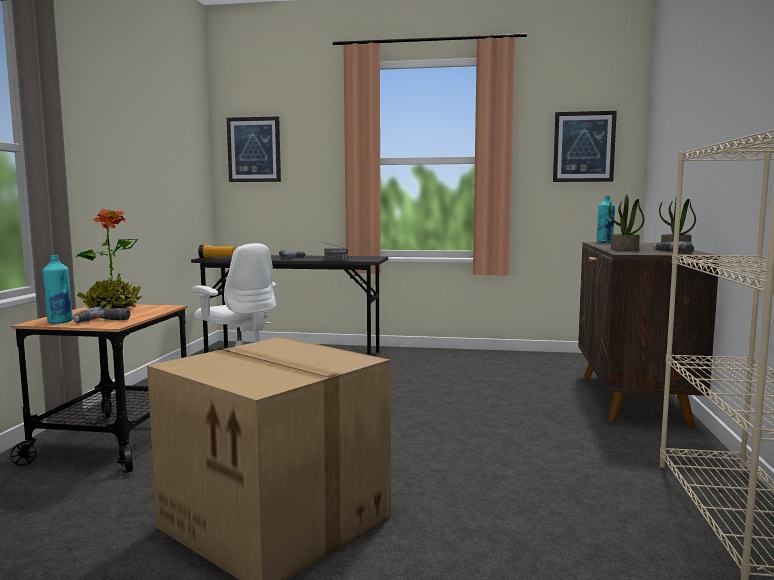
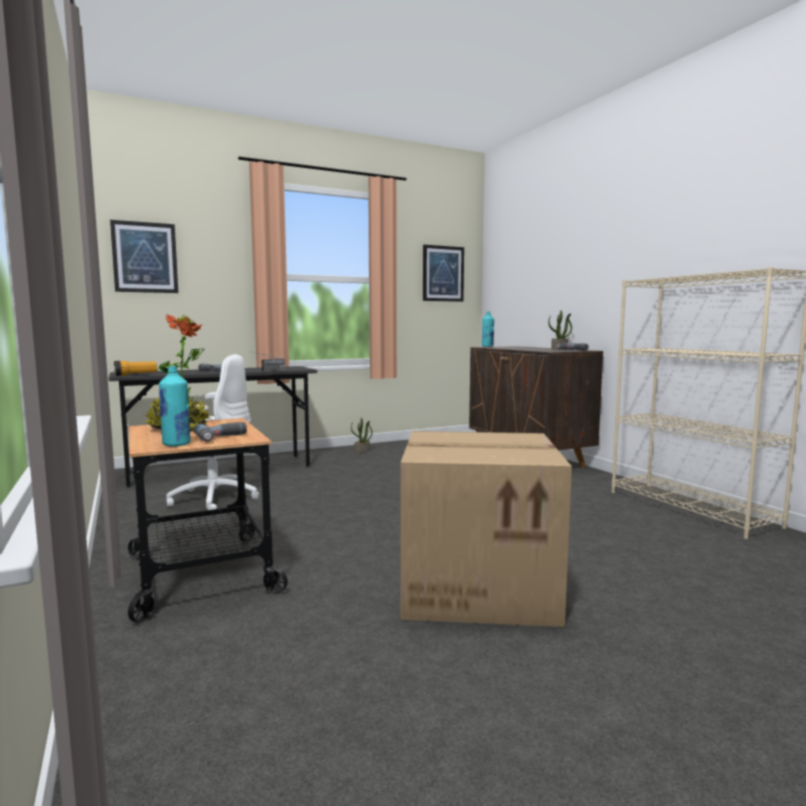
camera: 35 degrees left, 0 degrees up
(624, 249) = (533, 349): potted plant -> potted plant (362, 451)

